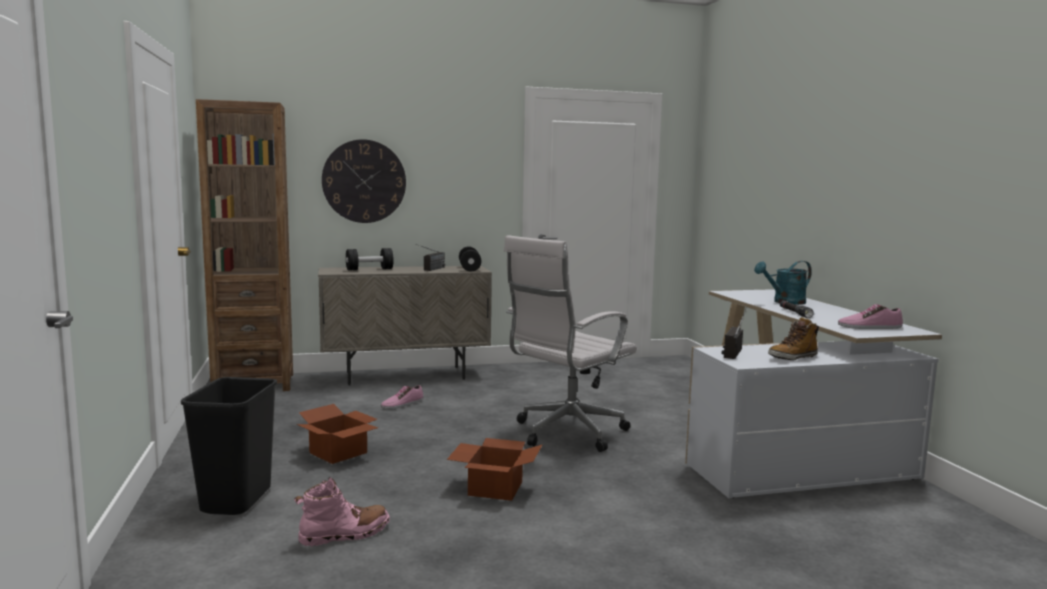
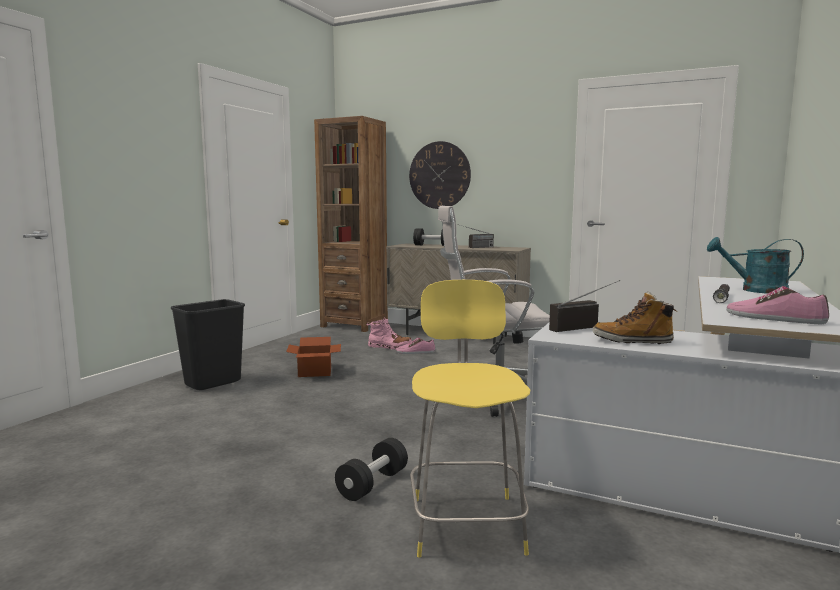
camera: 40 degrees right, 0 degrees up
(345, 534) = (219, 417): pink boot -> pink boot (390, 347)
(469, 268) = (509, 248): black dumbbell -> black dumbbell (372, 484)
(494, 488) = (357, 417): cardboard box -> none
(742, 539) = (466, 522): none -> yellow stool

